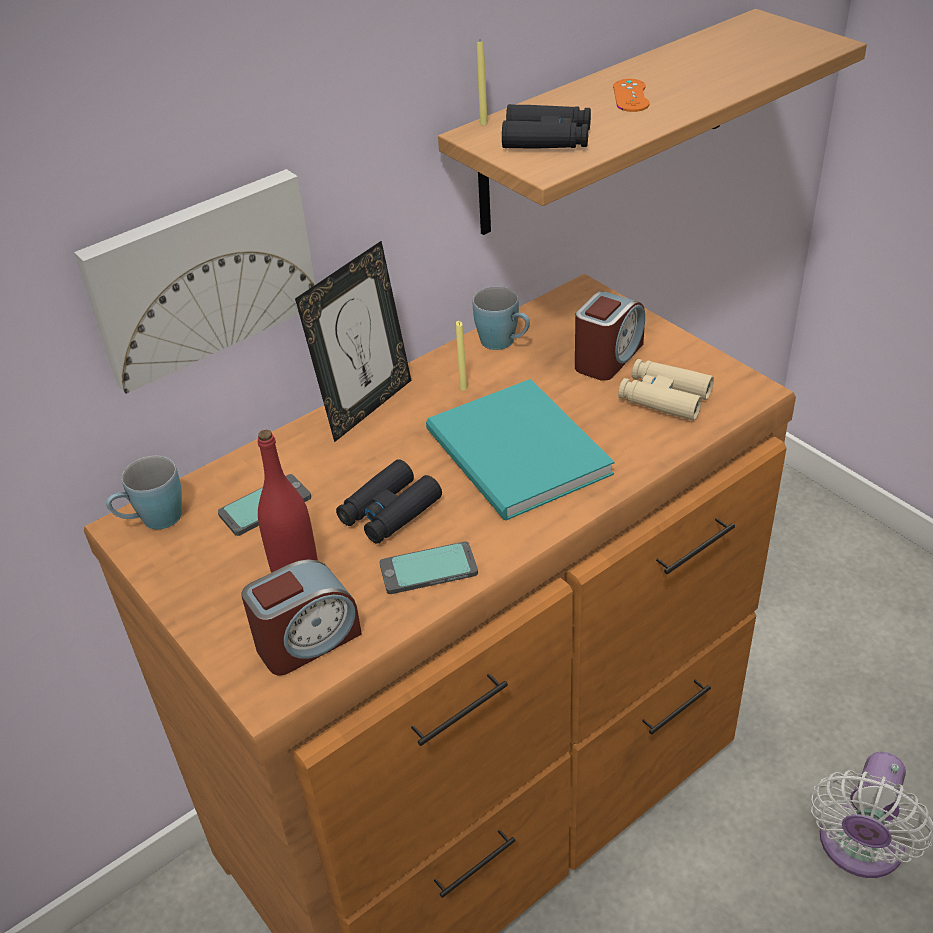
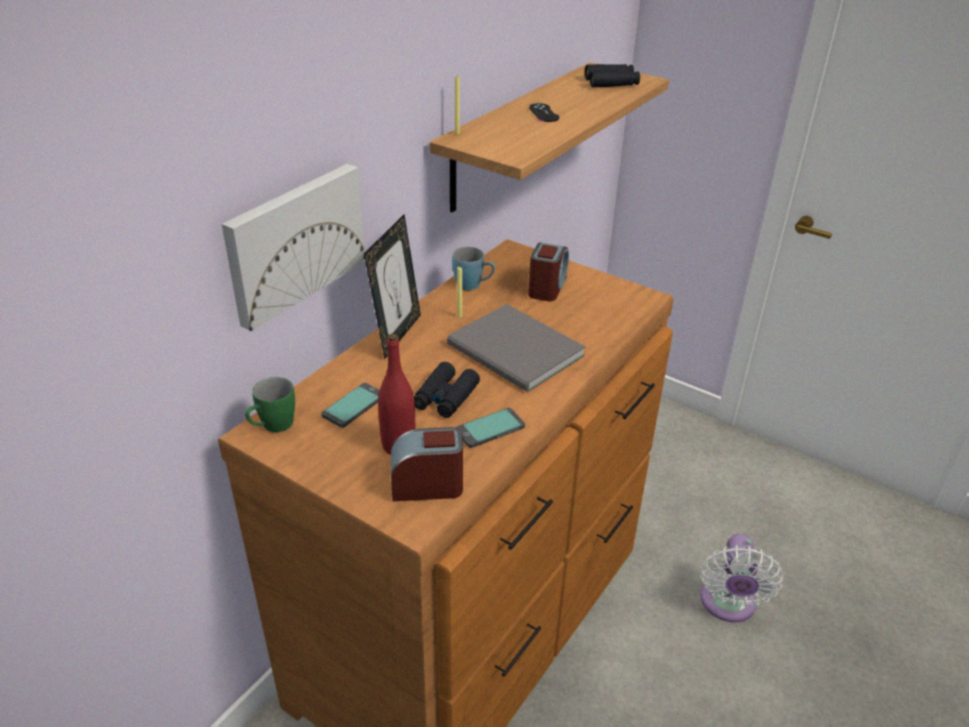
camera: 20 degrees left, 5 degrees down
(153, 521) = (272, 427): blue mug -> green mug
(307, 640) = (427, 485): alarm clock -> alarm clock turned 135 degrees counterclockwise
(516, 456) = (516, 353): turquoise book -> grey book
(547, 139) = (505, 140): black binoculars -> black binoculars (611, 82)
(631, 96) = (544, 113): orange game controller -> black game controller
(664, 398) = (594, 307): beige binoculars -> none

